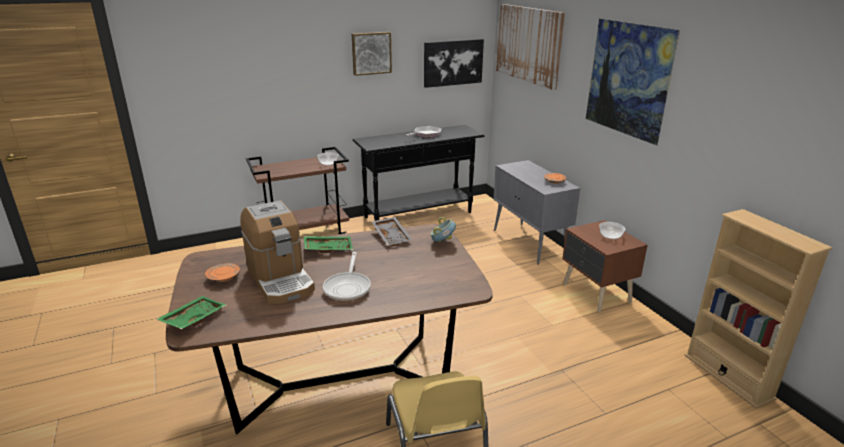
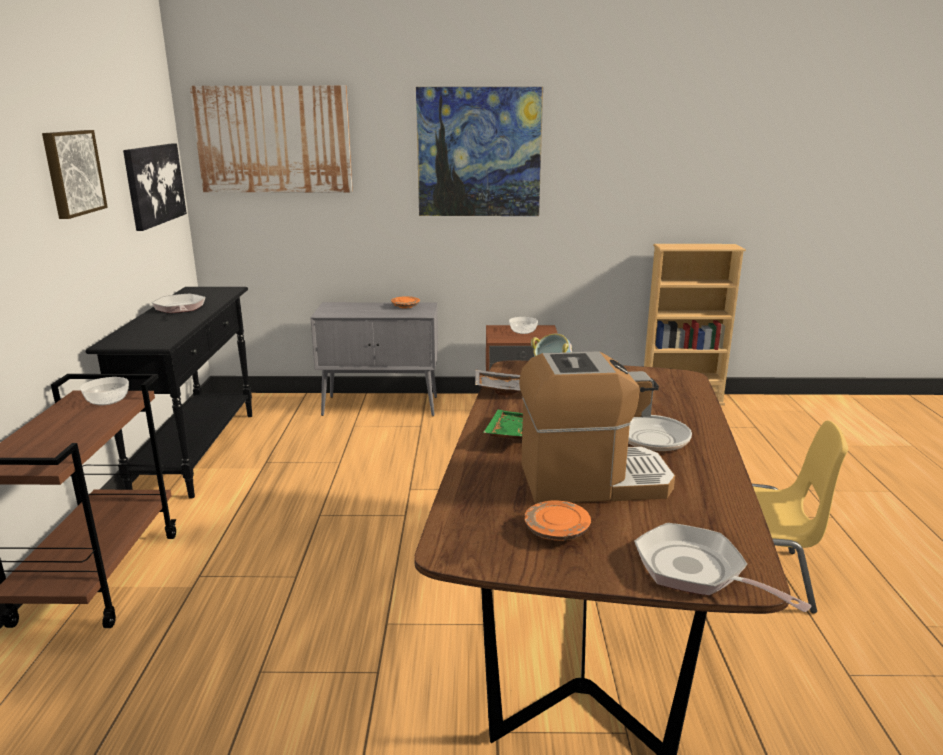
camera: 65 degrees left, 5 degrees down
(193, 318) = (696, 571): green tray -> frying pan

